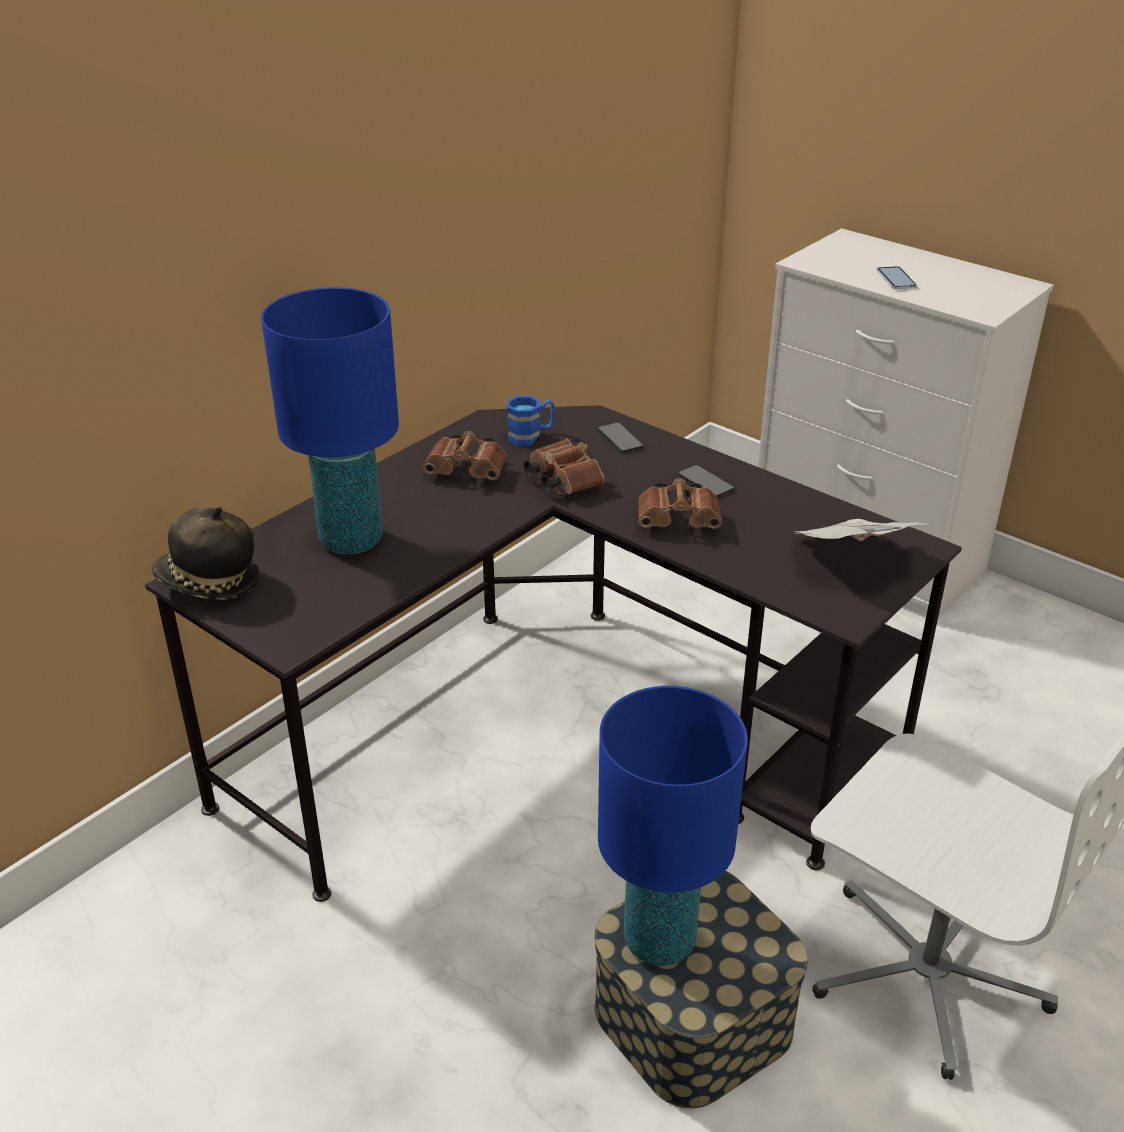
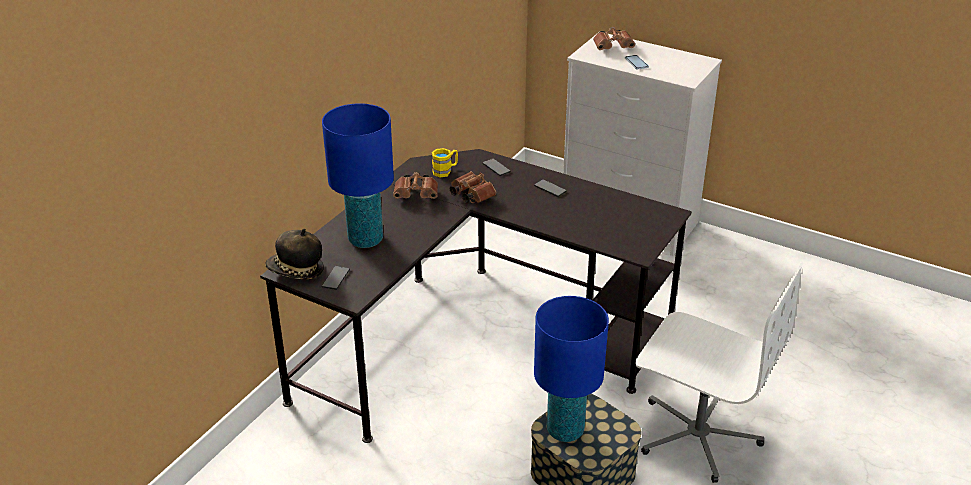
camera: 10 degrees left, 0 degrees up
(272, 603) = (336, 278): none -> phone
(531, 436) = (445, 171): blue mug -> yellow mug
(680, 521) = (542, 211): brown binoculars -> brown binoculars (614, 47)
(854, 557) = (638, 222): newspaper -> none

